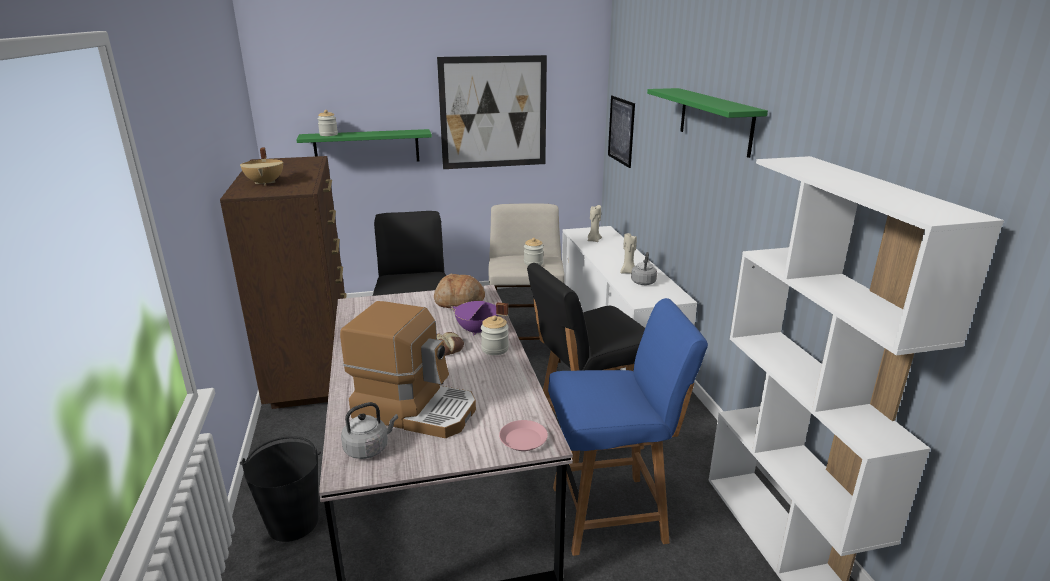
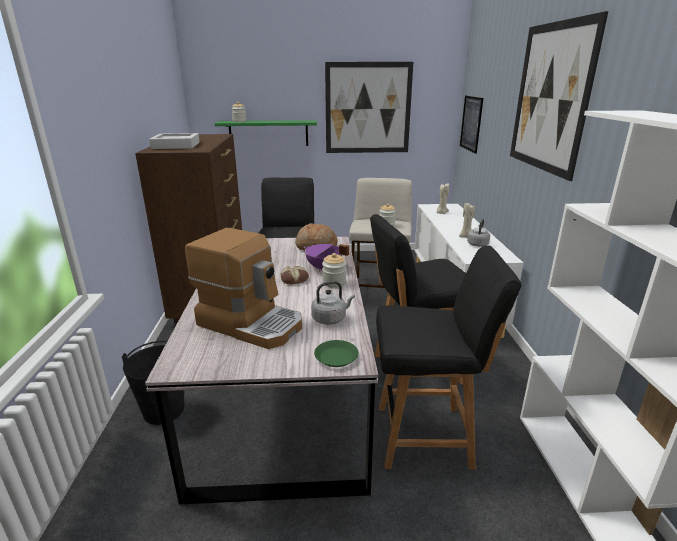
camera: 10 degrees right, 0 degrees up
(266, 183) = (176, 145): beige cooking pot -> grey tray
(369, 448) = (200, 351): grey kettle -> grey kettle (330, 319)
(523, 439) = (336, 357): pink plate -> green plate
(611, 513) = (426, 436): blue chair -> black chair
(715, 120) = (550, 98): green shelf -> picture

